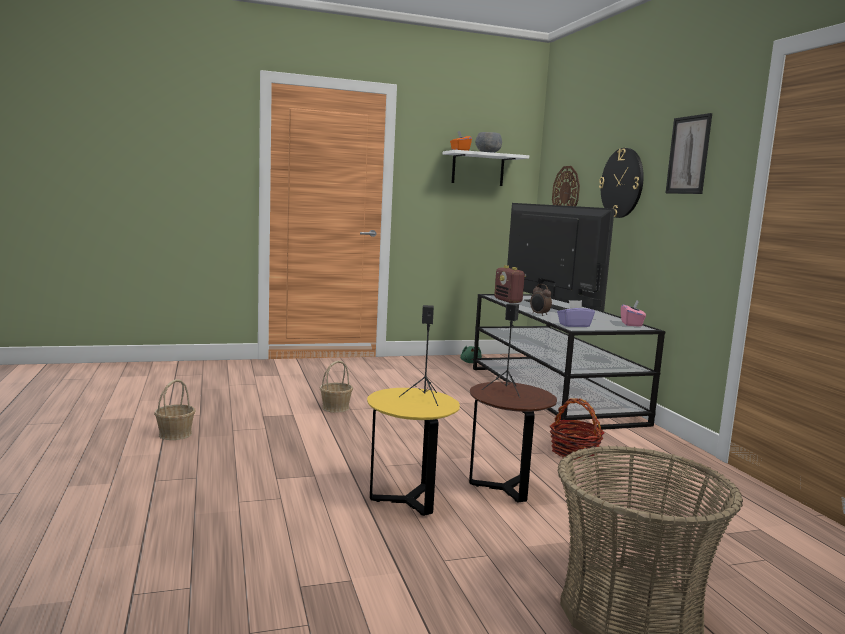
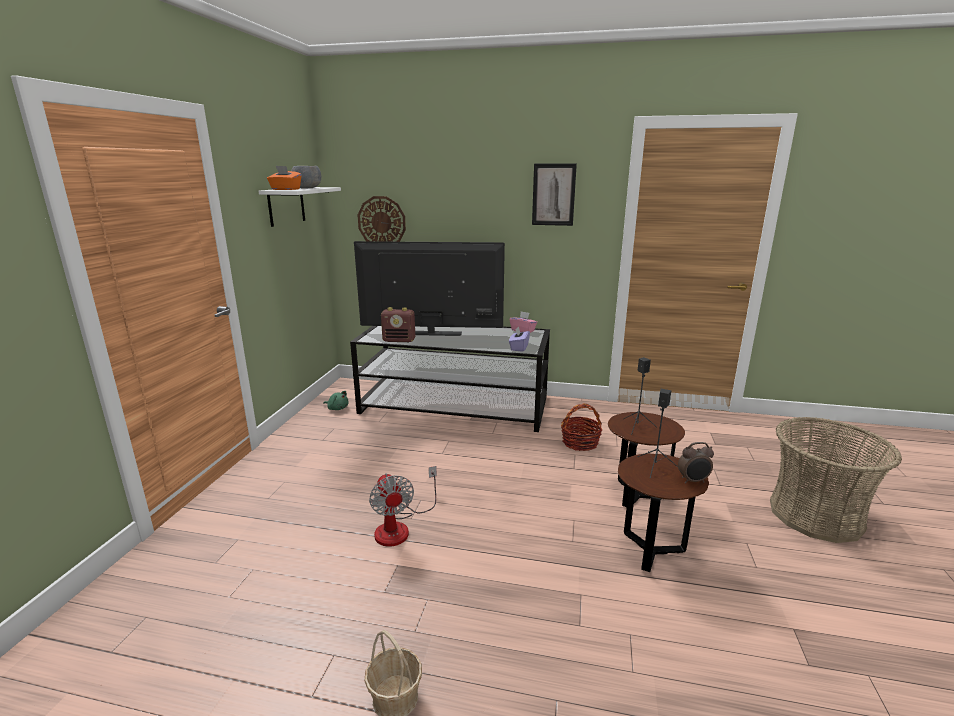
camera: 60 degrees left, 10 degrees up
(336, 408) = (400, 527): basket -> fan
(408, 501) = (651, 551): yellow side table -> brown side table
(539, 314) = (466, 346): alarm clock -> alarm clock (693, 481)
(622, 183) = (470, 215): wall clock -> none

